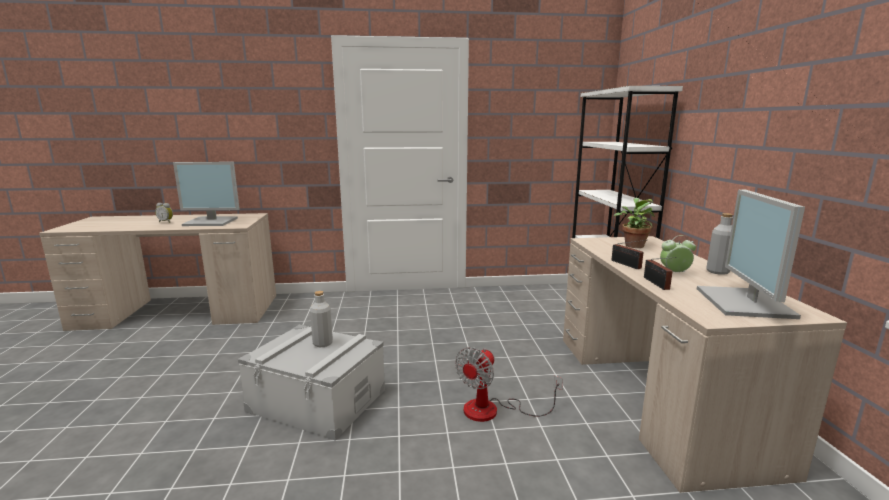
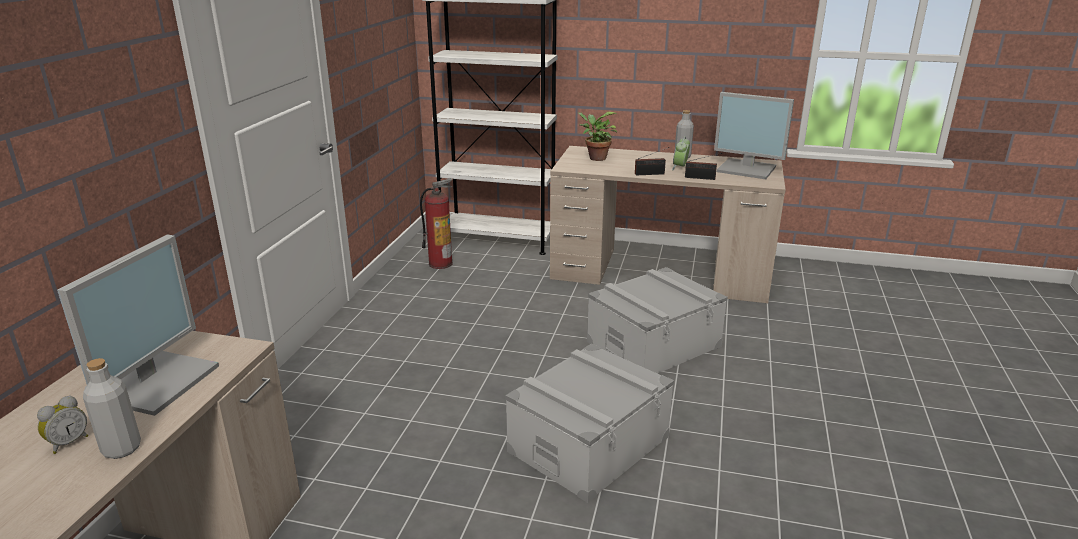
camera: 70 degrees left, 10 degrees up
(323, 343) = (576, 380): grey bottle -> grey bottle (121, 449)
(493, 410) = (653, 344): fan -> grey storage box
(537, 299) = (440, 263): none -> fire extinguisher

